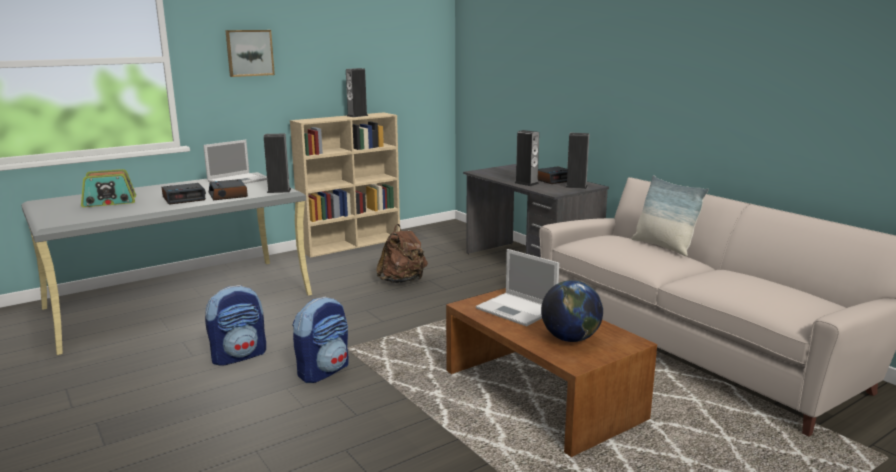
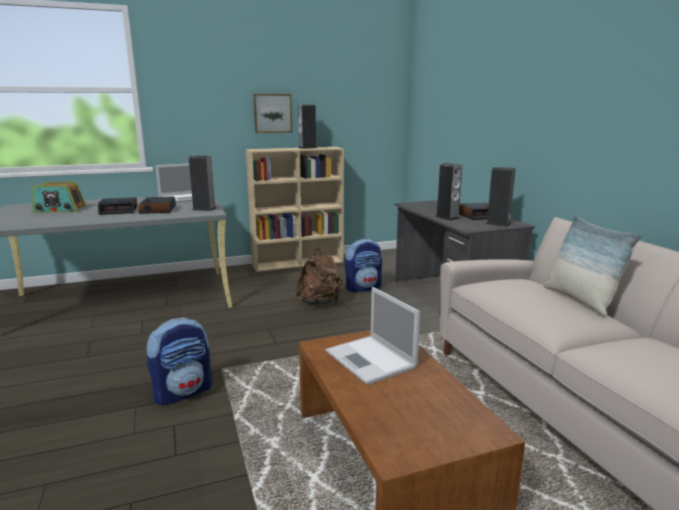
camera: 15 degrees right, 0 degrees up
(239, 356) = (124, 362): backpack -> backpack (363, 288)
(249, 53) = (210, 87): picture -> picture (272, 113)
(570, 339) = (410, 413): globe -> none

